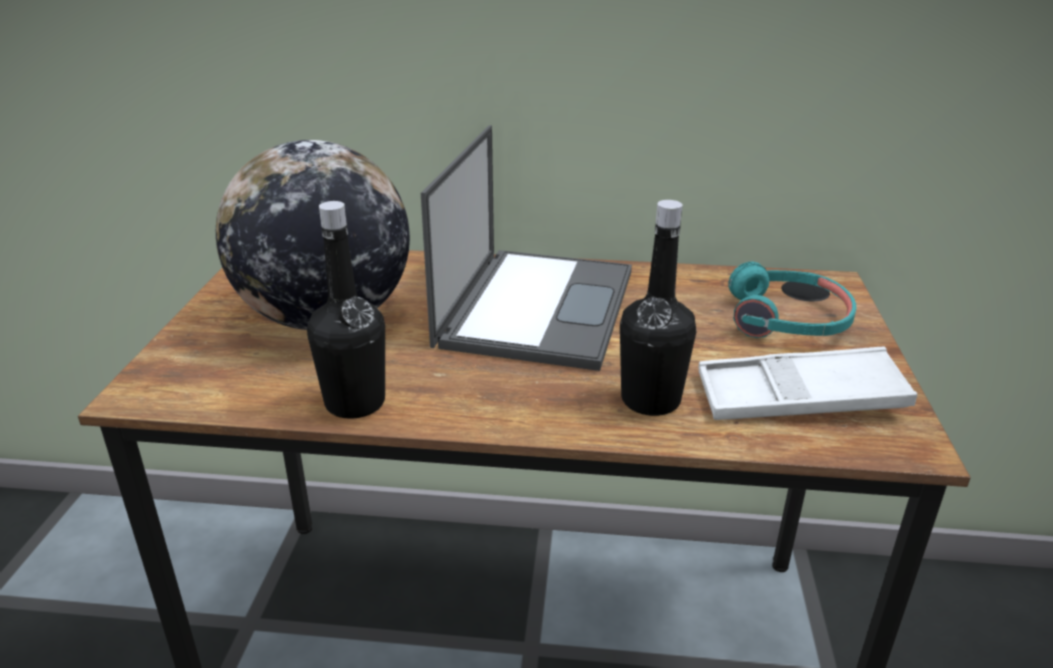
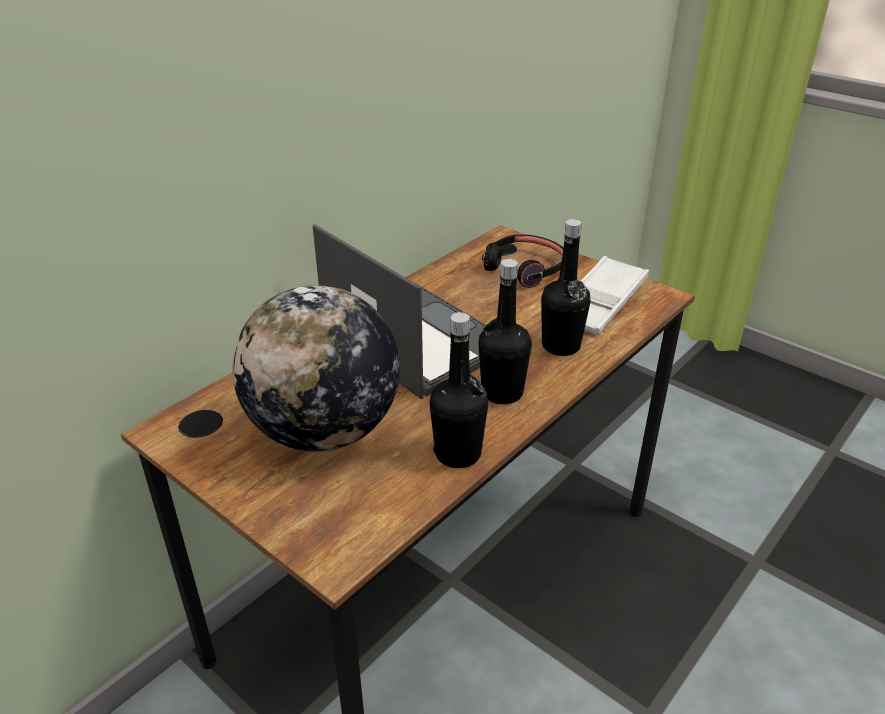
camera: 55 degrees left, 5 degrees up
(499, 392) = (502, 392): none -> black bottle
(788, 319) = (525, 268): turquoise headphones -> black headphones

